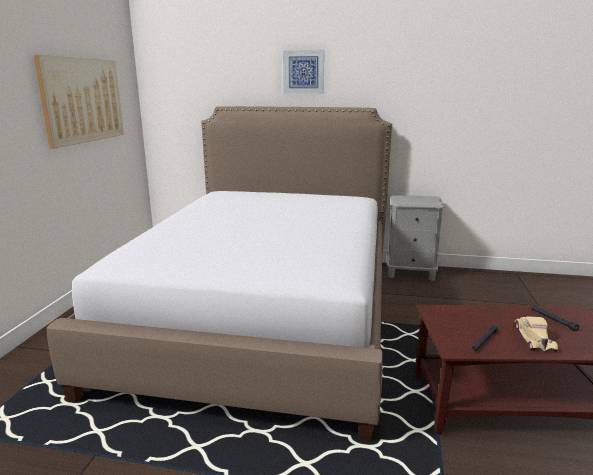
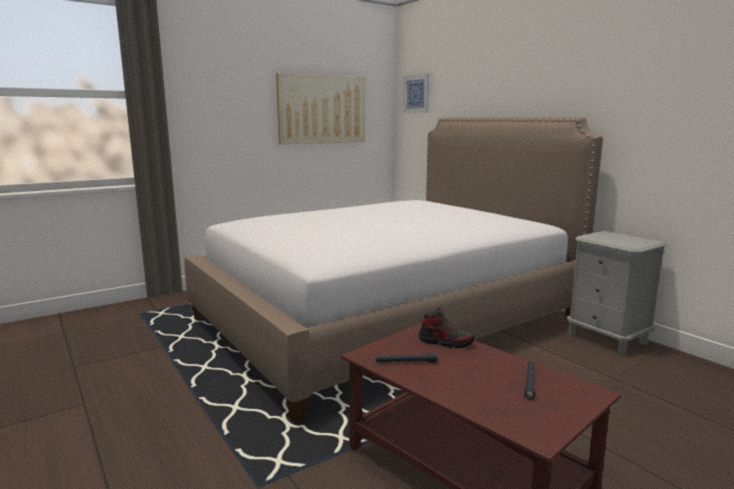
camera: 45 degrees right, 5 degrees down
(303, 72) = (520, 78): picture -> picture (416, 93)
(464, 314) = (446, 342): none -> shoe
(533, 338) = (461, 381): beige toy car -> none

